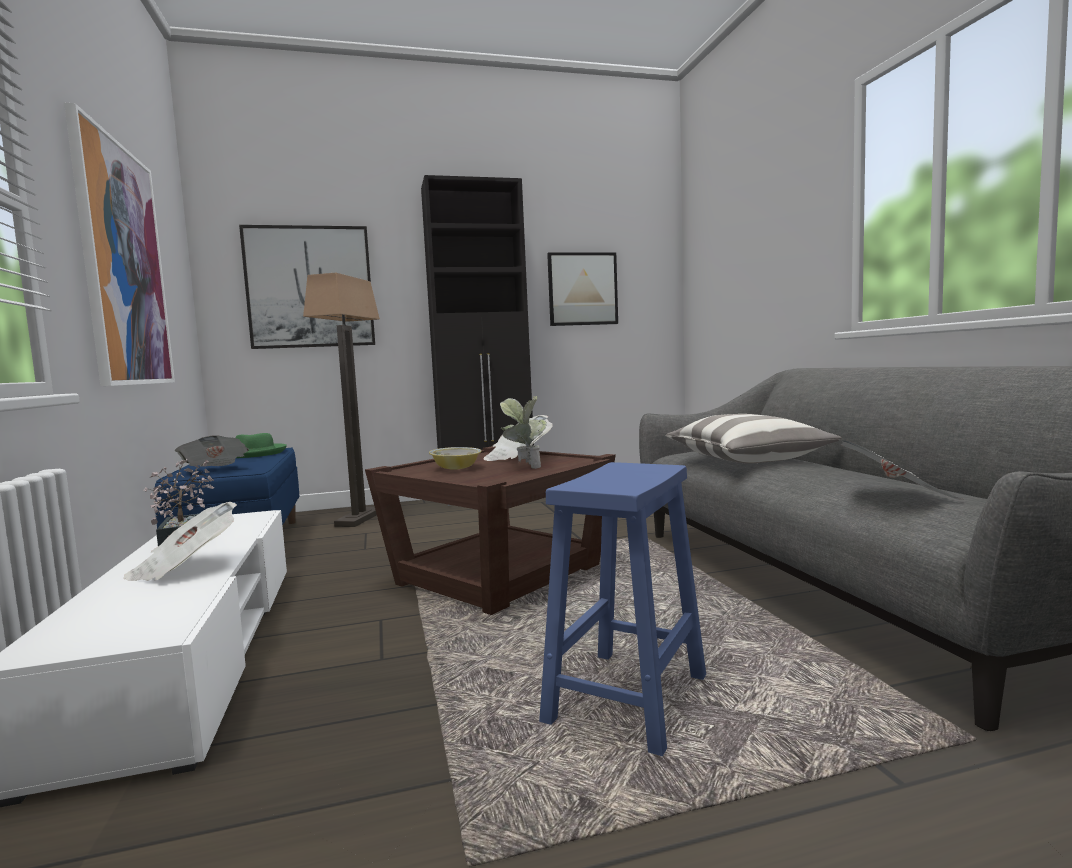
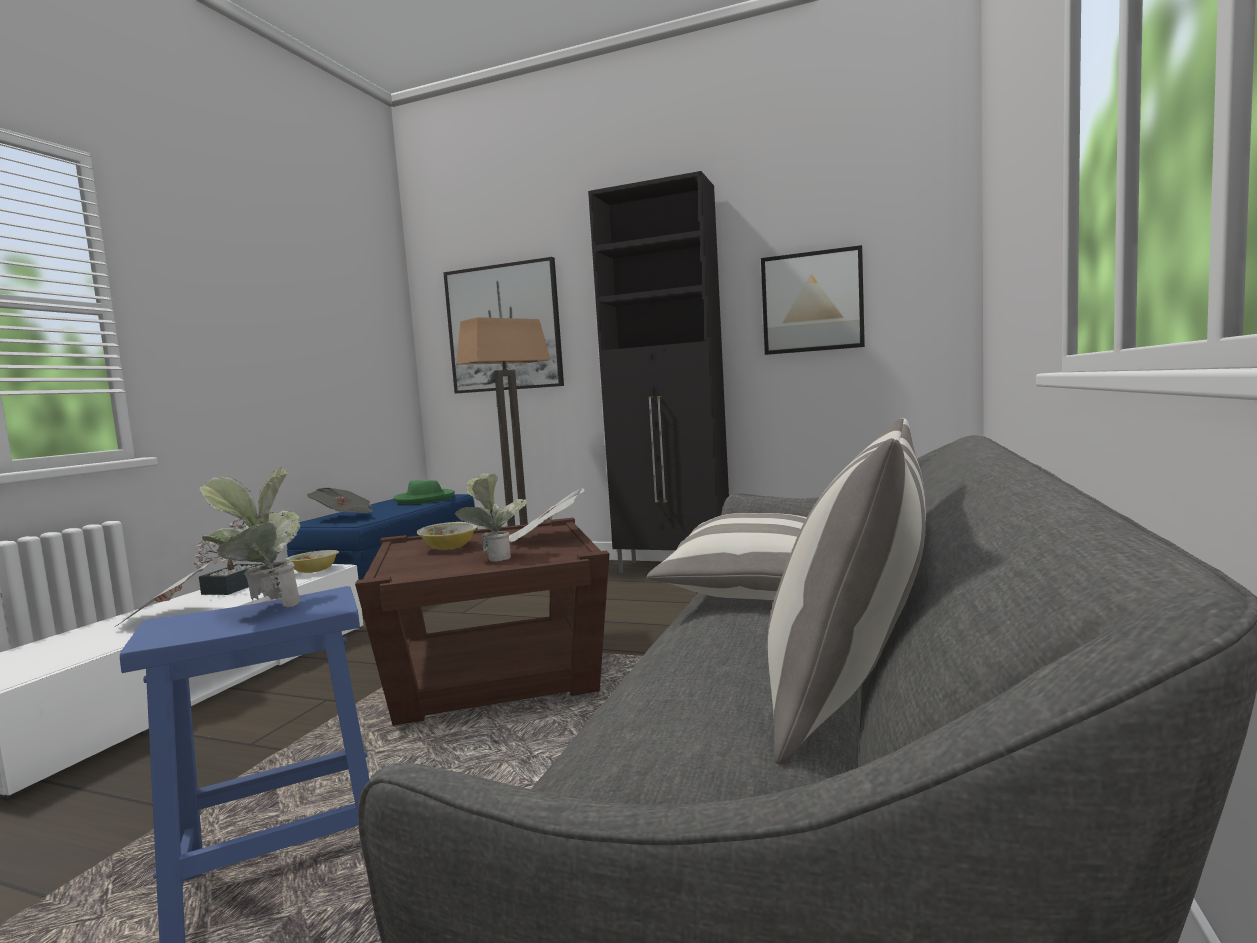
camera: 35 degrees right, 0 degrees up
(123, 265) = (274, 334): picture -> none
(246, 519) = (314, 571): none -> bowl
(610, 474) = (264, 608): none -> potted plant
(897, 498) = (657, 726): newspaper -> none
(923, 480) = (852, 697): none -> pillow

